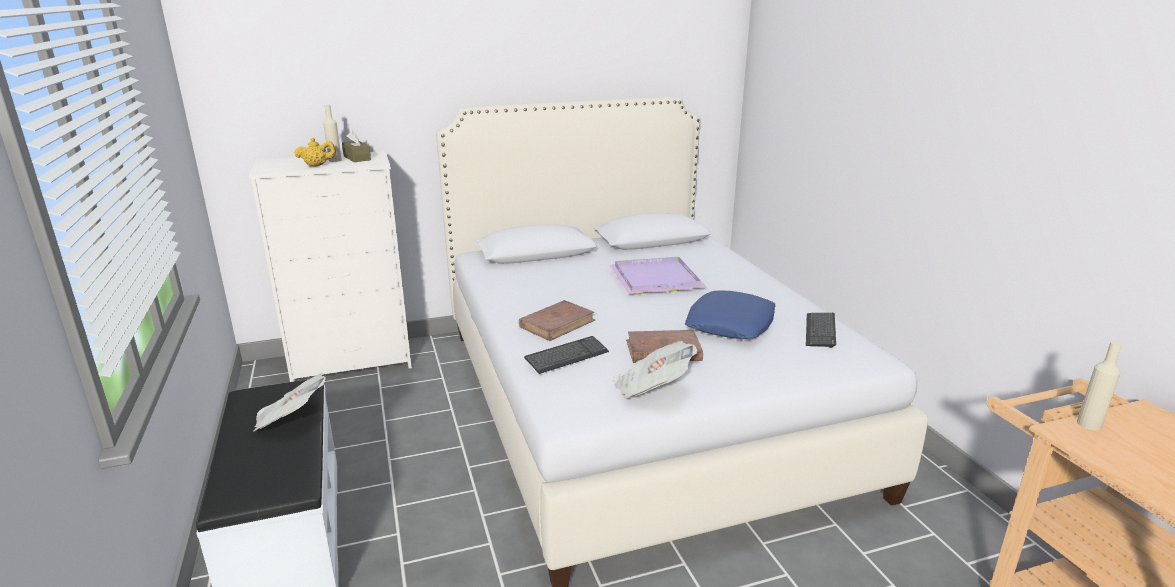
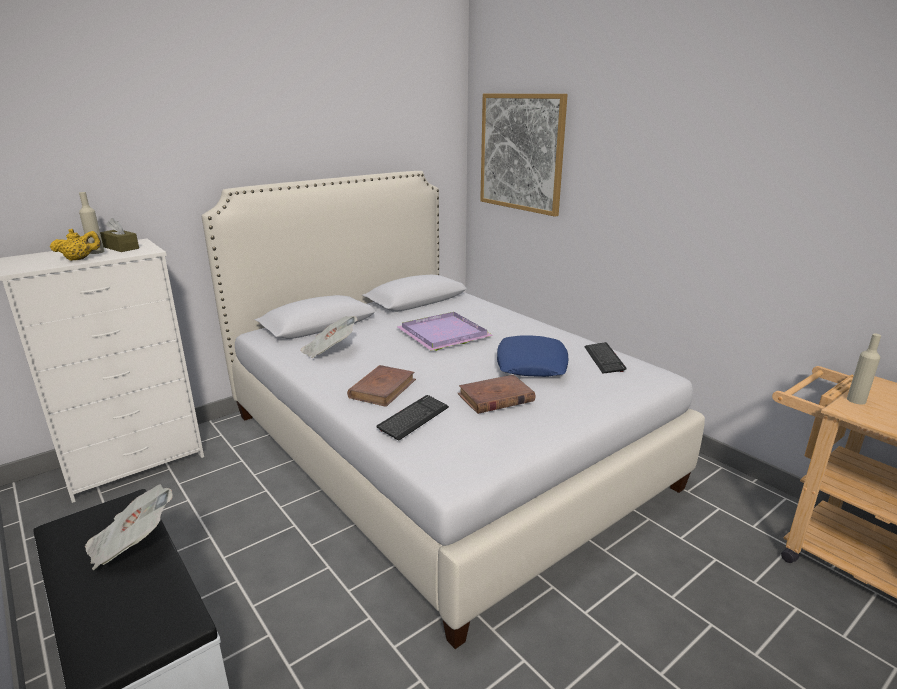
camera: 20 degrees left, 0 degrees up
(651, 388) = (508, 434): newspaper -> newspaper (329, 350)
(794, 82) = (521, 152): none -> picture

